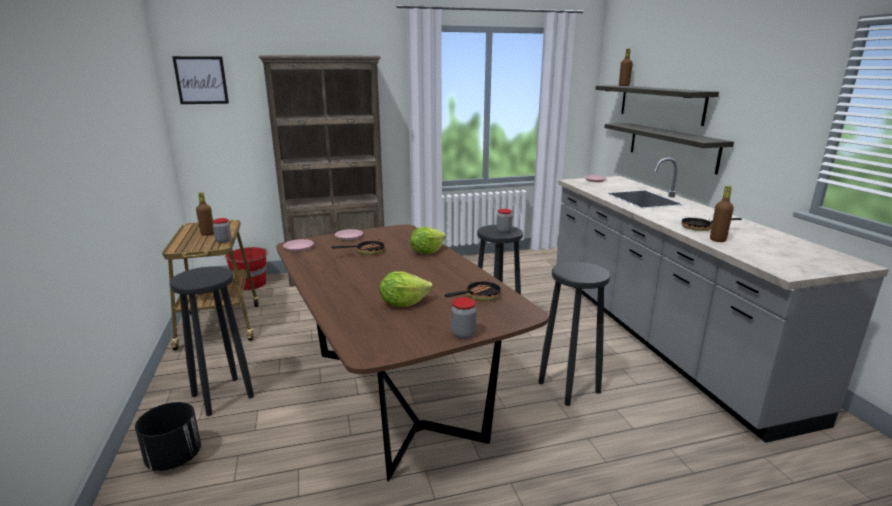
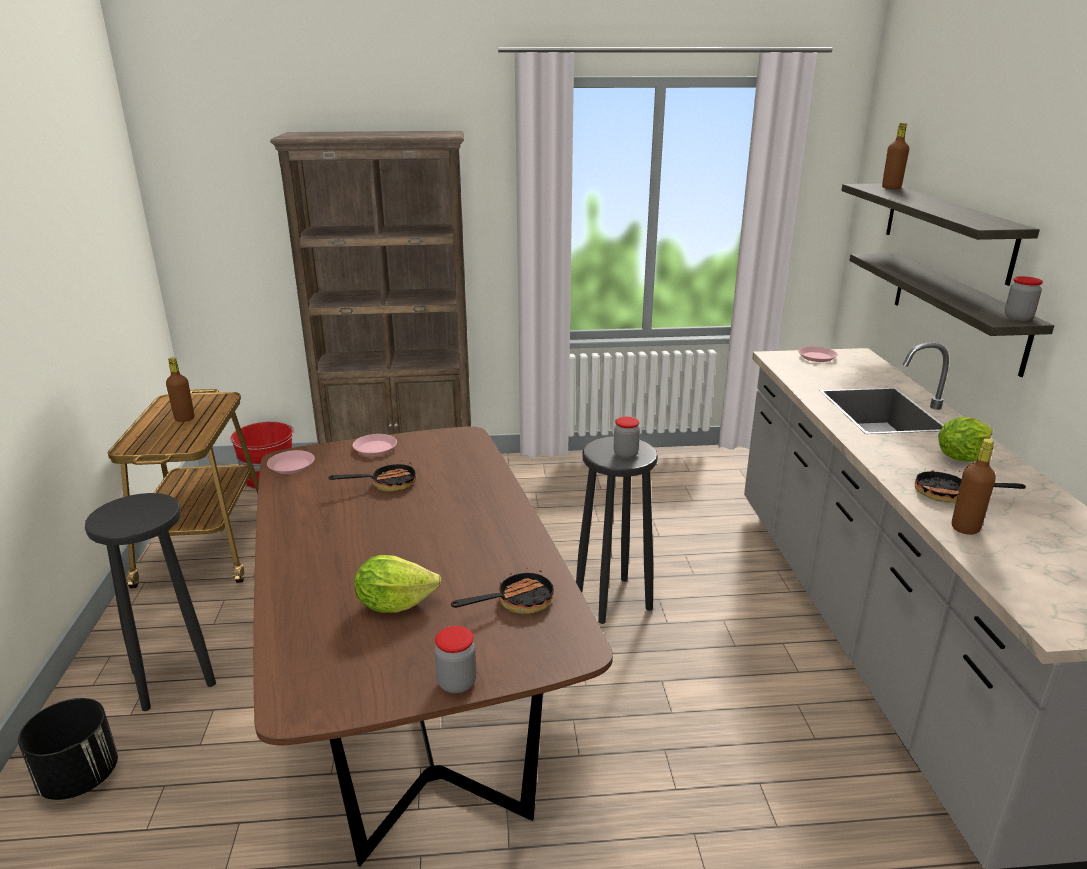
camera: 10 degrees right, 5 degrees up
(201, 80) = (195, 170): picture -> none
(223, 241) = (200, 435): jar -> jar (1018, 317)
(427, 252) = (480, 492): lettuce -> lettuce (961, 457)
(569, 388) = (696, 731): black stool -> none

